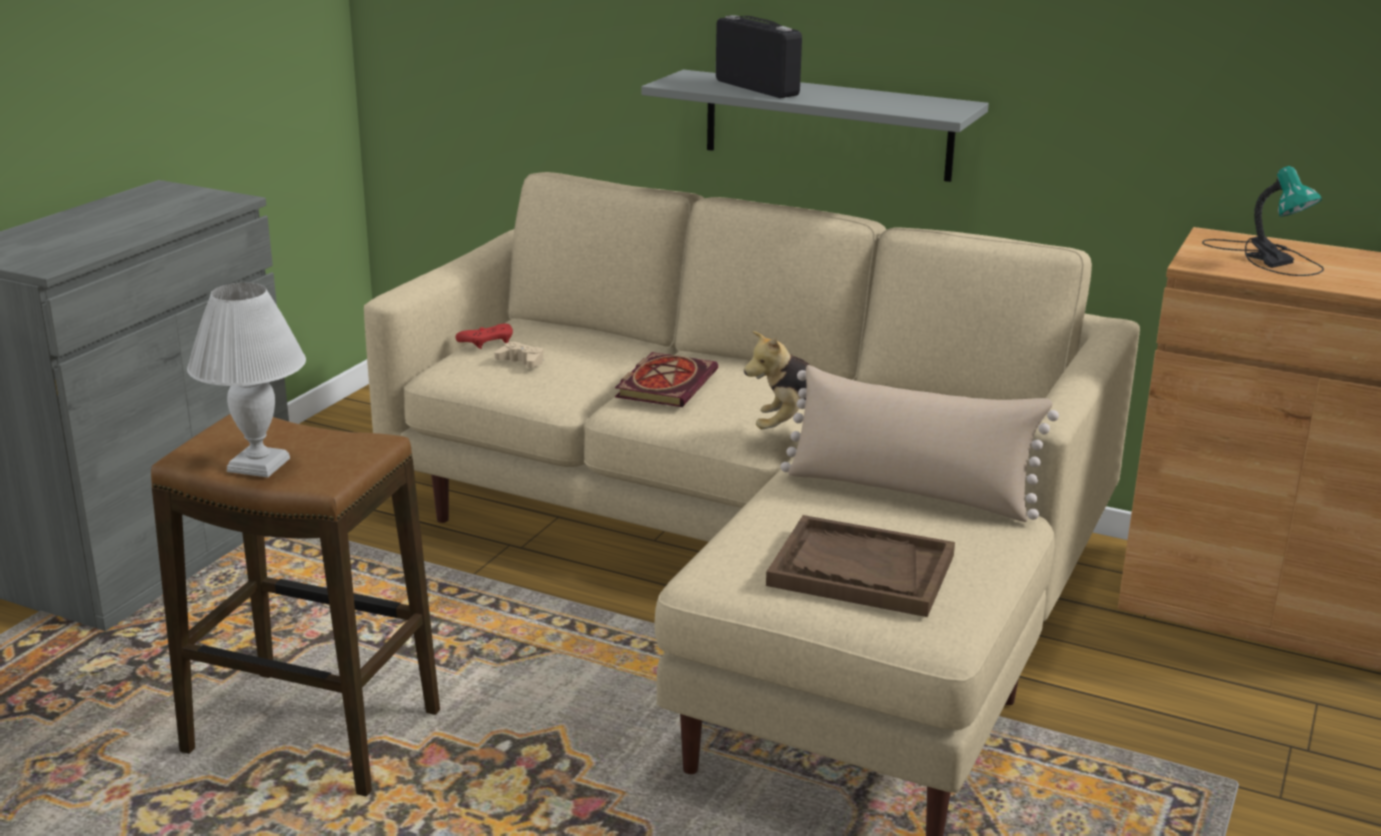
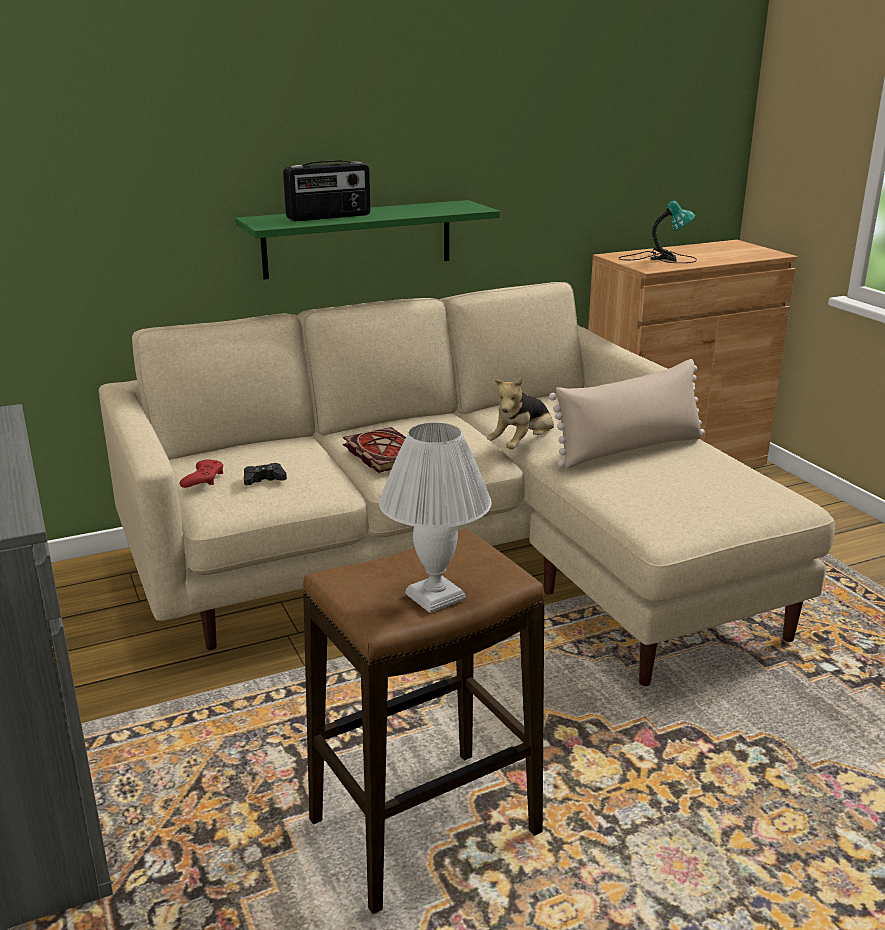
camera: 50 degrees left, 0 degrees up
(521, 361) = (264, 480): beige game controller -> black game controller
(757, 88) = (329, 217): radio -> radio turned 150 degrees clockwise
(827, 125) = (358, 239): grey shelf -> green shelf
(860, 570) = (711, 493): brown tray -> none

